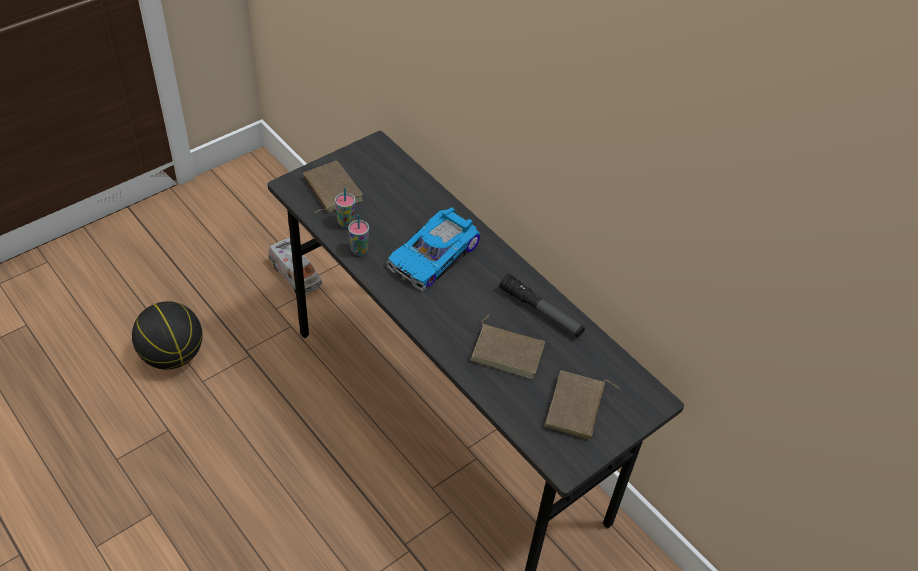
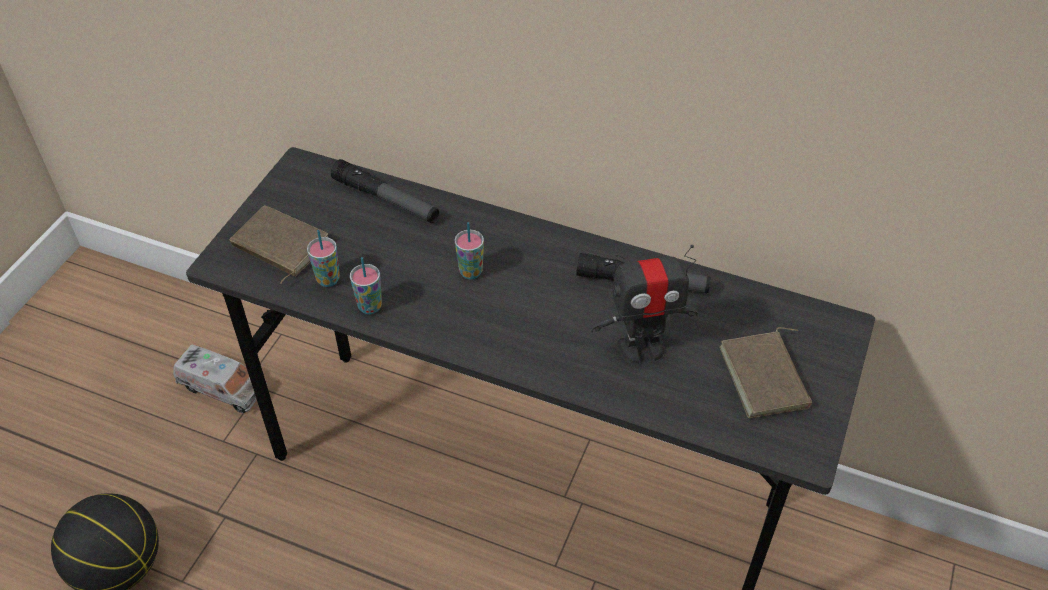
camera: 25 degrees left, 0 degrees up
(415, 188) = (386, 199): none -> flashlight
(435, 256) = (470, 272): toy car -> cup
(508, 351) = (641, 348): brown book -> toy robot

